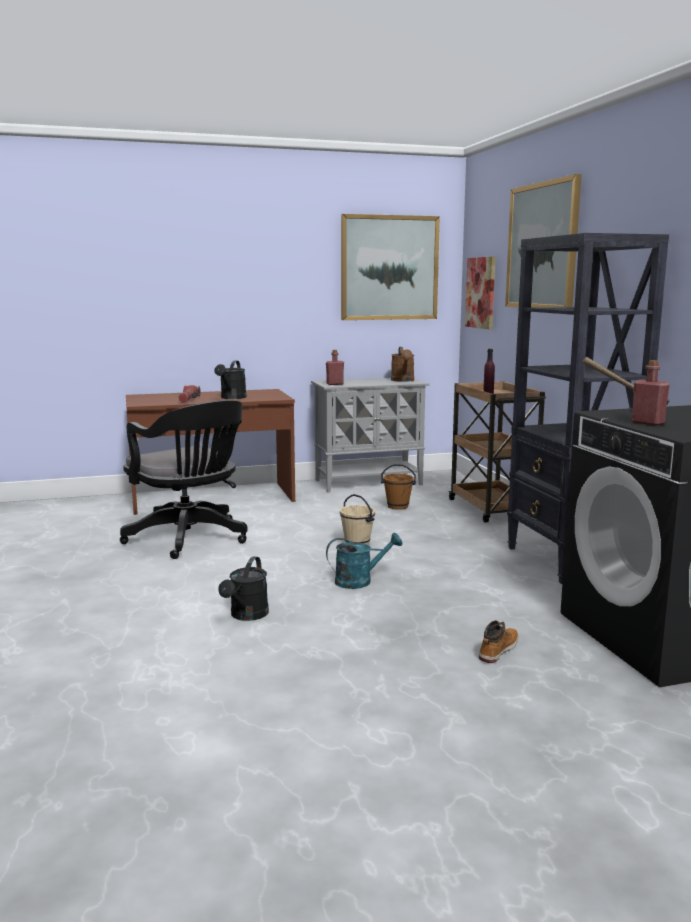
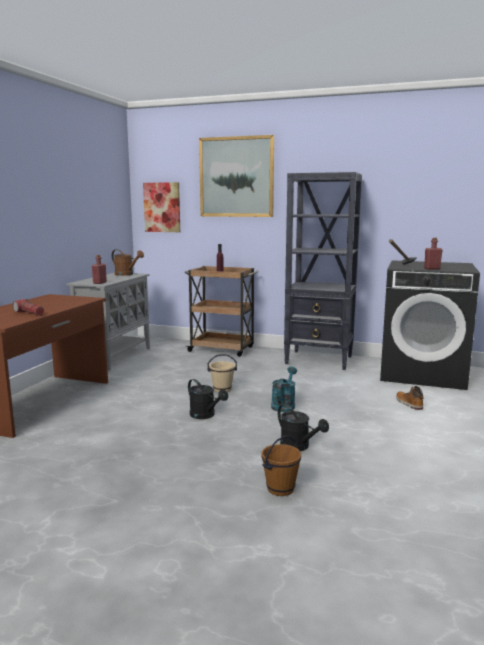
camera: 55 degrees left, 0 degrees up
(190, 539) = (121, 431): black office chair -> none
(232, 398) = (55, 305): black watering can -> black watering can (205, 415)
(389, 268) = (99, 188): picture -> none
(398, 506) = (176, 364): brown bucket -> brown bucket (280, 489)

